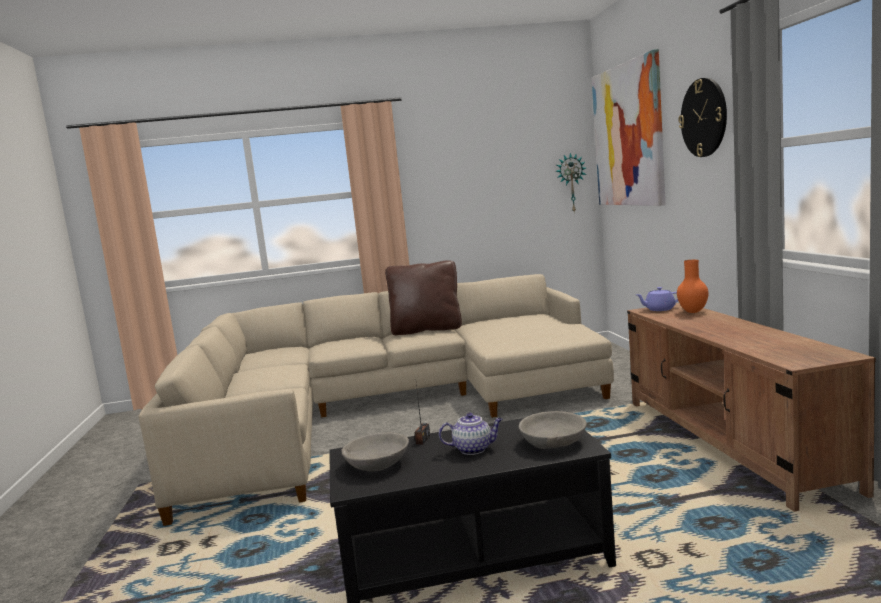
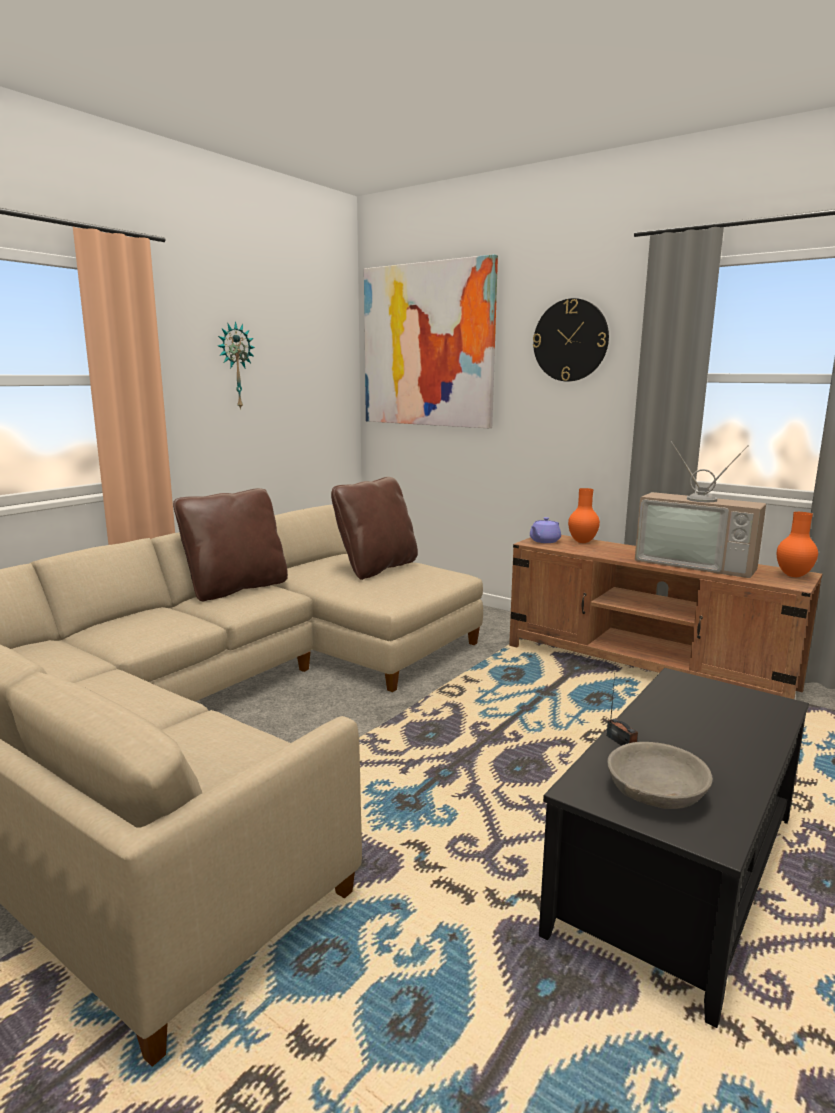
camera: 45 degrees left, 5 degrees up
(473, 449) = (699, 736): teapot -> none
(533, 324) = (377, 568): none -> brown pillow
(553, 442) = (743, 705): grey bowl -> none
(571, 183) = (337, 393): wall clock -> wall clock (235, 366)
(751, 336) = (697, 563): none -> television
(826, 355) = (793, 575): none -> orange vase

